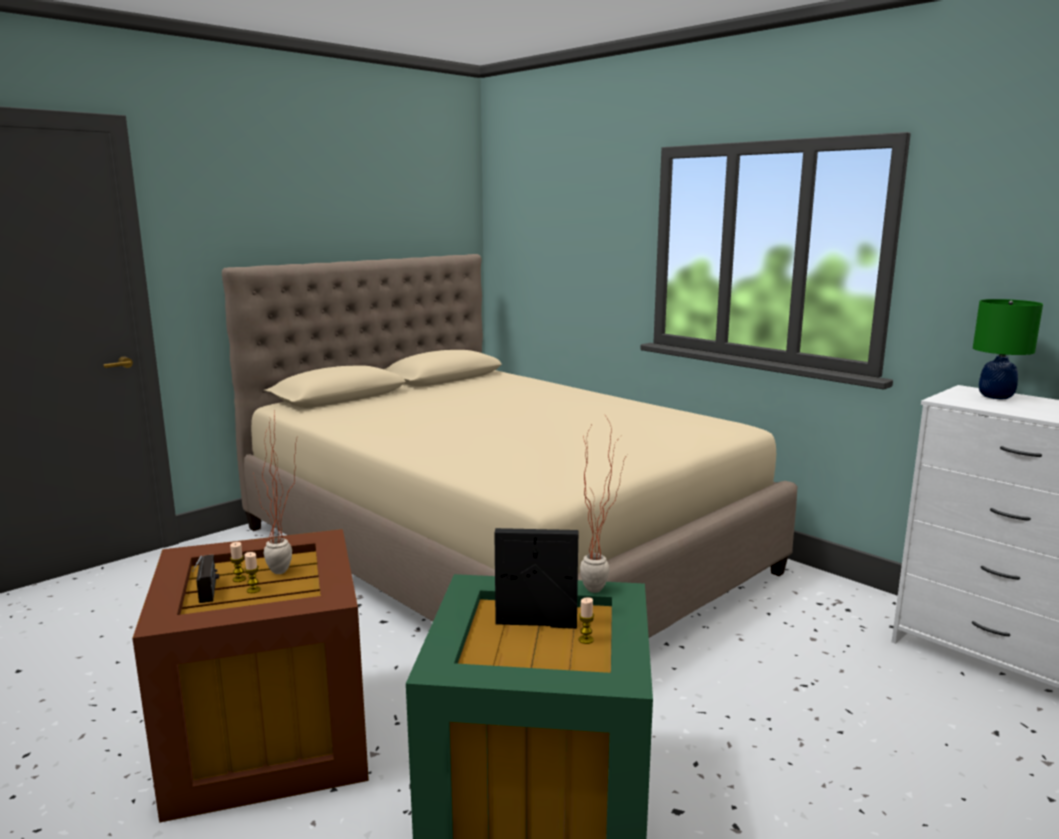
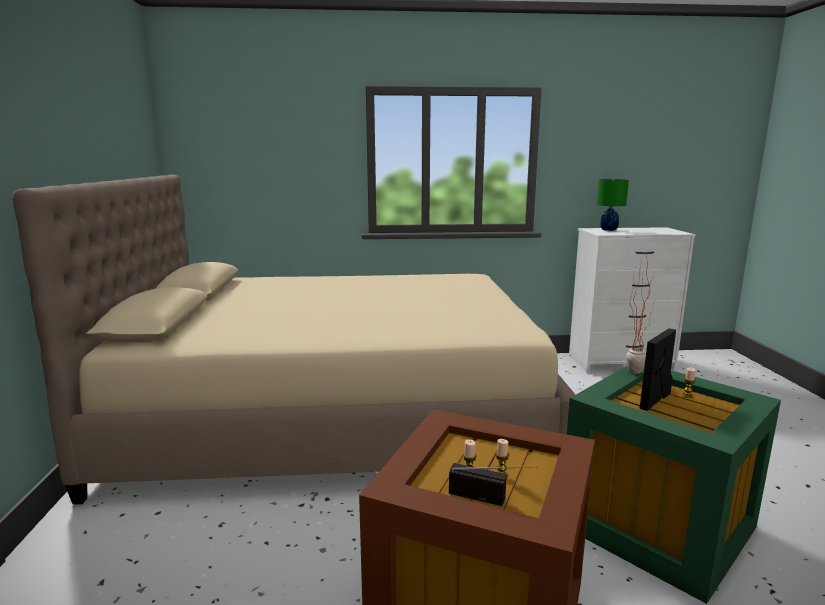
camera: 50 degrees left, 0 degrees up
(285, 574) = (483, 455): potted plant -> none

